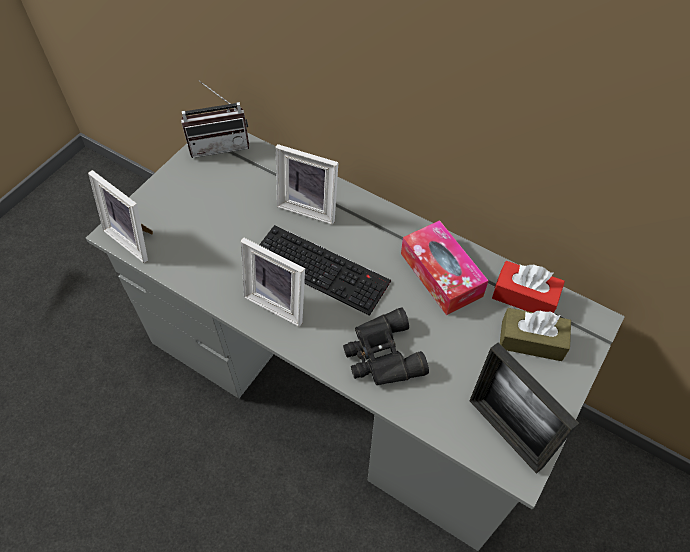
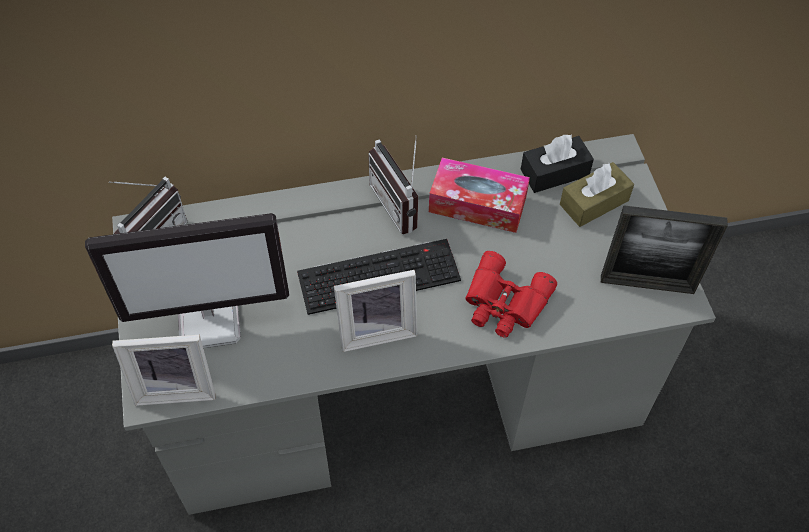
camera: 45 degrees left, 0 degrees up
(195, 216) = (211, 320): none -> monitor
(310, 206) = (306, 230): picture frame -> none
(381, 355) = (504, 303): black binoculars -> red binoculars
(388, 235) = (401, 204): none -> radio
(524, 296) = (554, 172): red tissue box -> black tissue box

